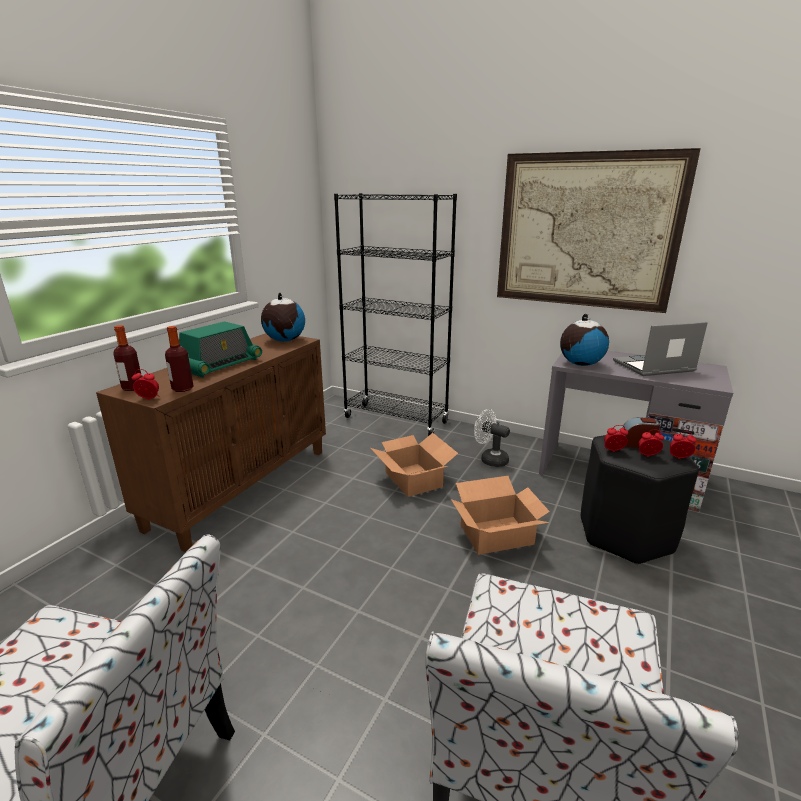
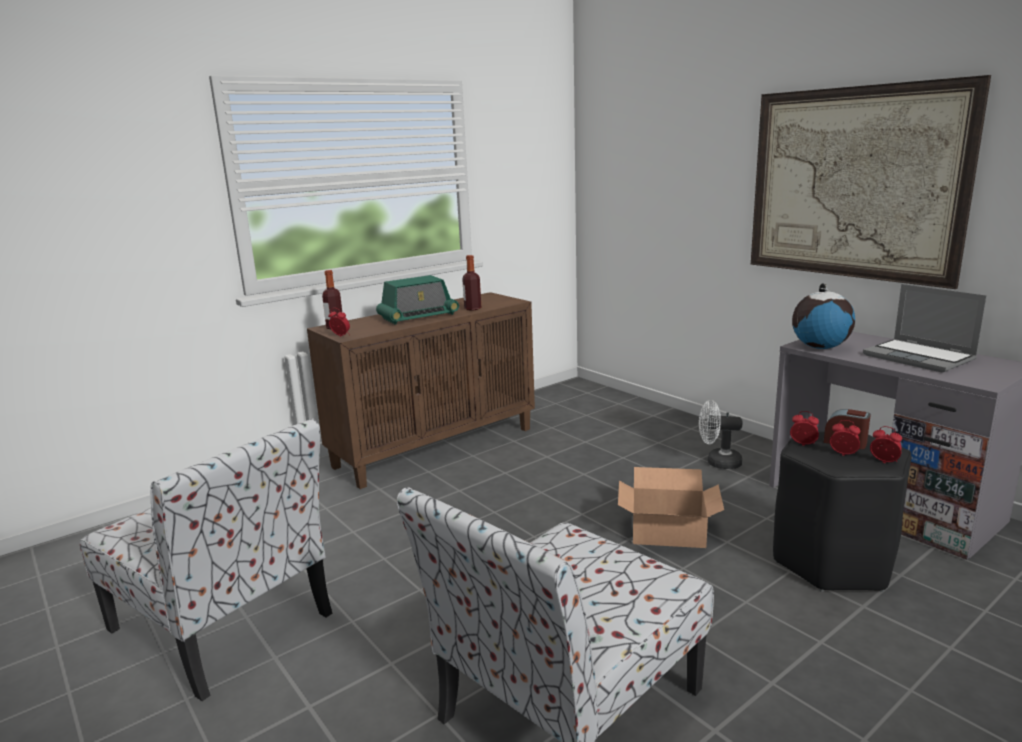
camera: 25 degrees right, 5 degrees down
(182, 389) = (372, 331): bottle -> bottle (472, 308)
(284, 340) = (495, 300): globe -> none
(396, 420) = (632, 409): black bookcase -> none
(413, 479) = (612, 467): cardboard box -> none
(490, 459) = (718, 462): white fan -> white fan turned 45 degrees counterclockwise
(653, 367) = (920, 357): laptop -> laptop turned 135 degrees counterclockwise

